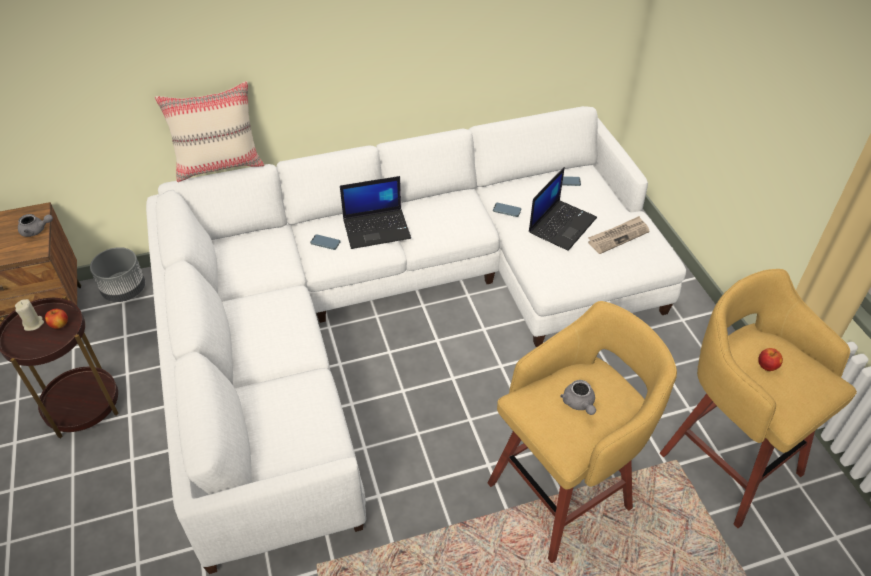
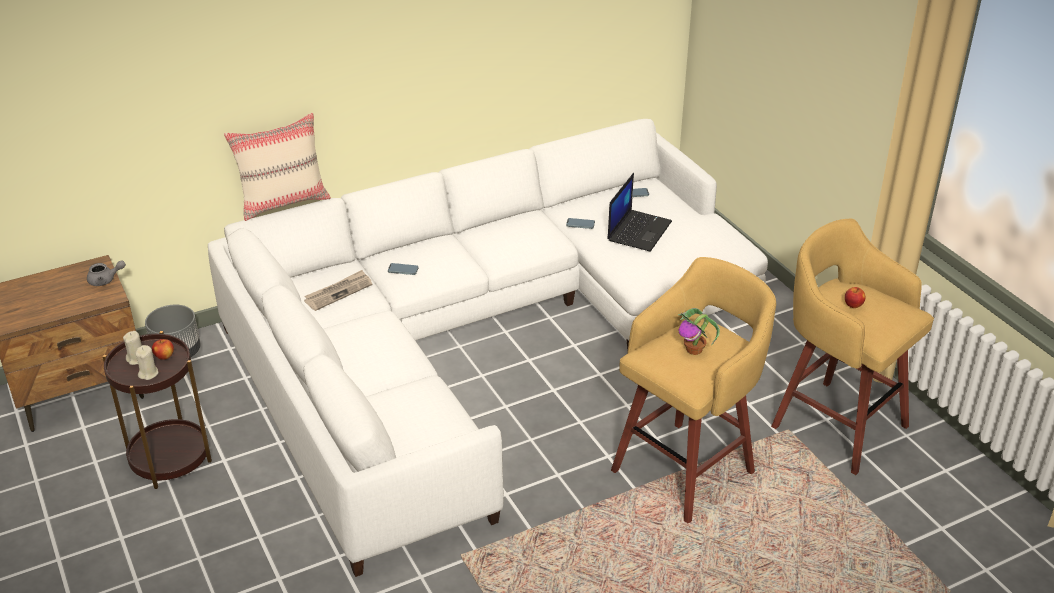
camera: 10 degrees left, 10 degrees down
(37, 343) = (148, 373): none -> beige candle
(377, 228) = (452, 252): laptop -> none
(579, 404) = (694, 350): grey teapot -> potted plant
(618, 236) = (696, 235): newspaper -> newspaper (338, 292)

